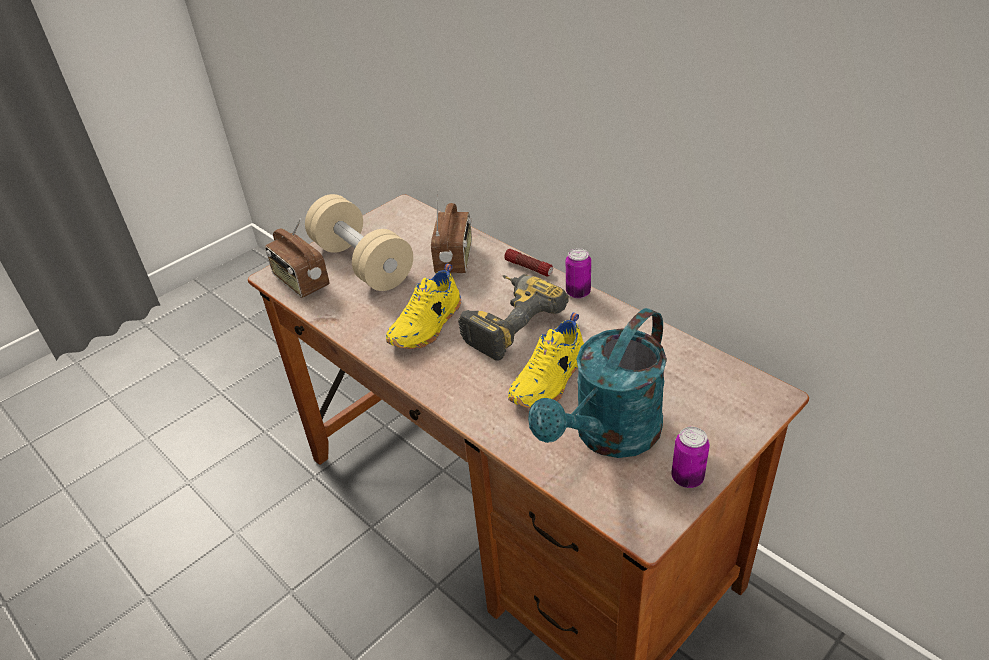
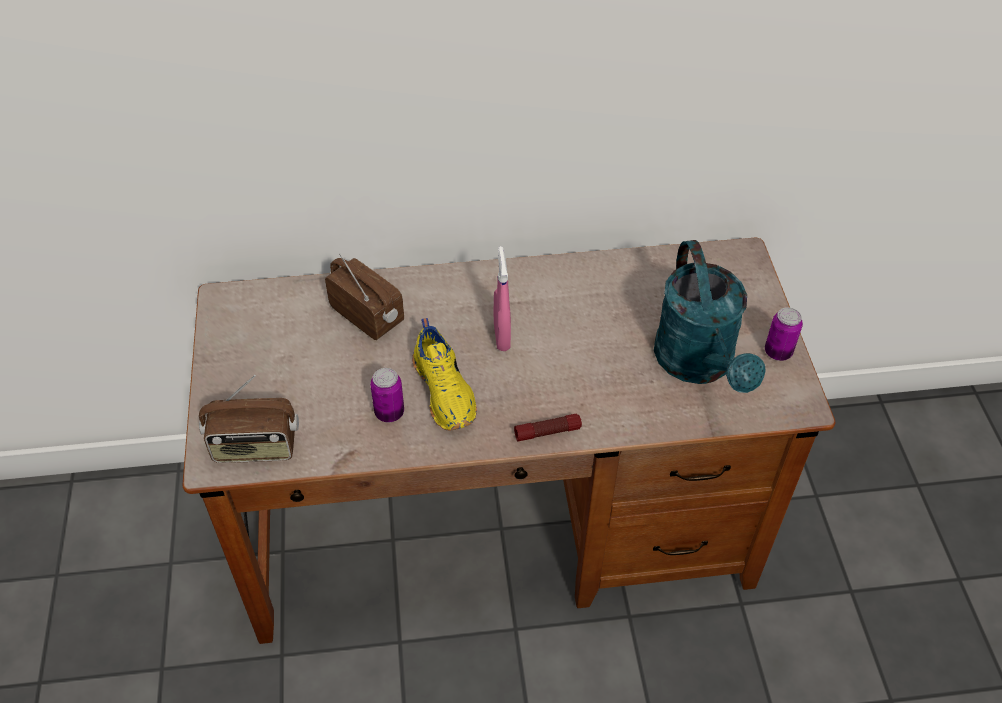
camera: 55 degrees left, 10 degrees up
(362, 263) = (285, 383): beige dumbbell -> none
(507, 322) = (502, 337): power drill -> pink spray bottle
(529, 268) = (443, 276): flashlight -> flashlight (547, 432)
(550, 381) = (605, 357): yellow shoe -> none
(578, 293) = (515, 270): can -> can (389, 413)

